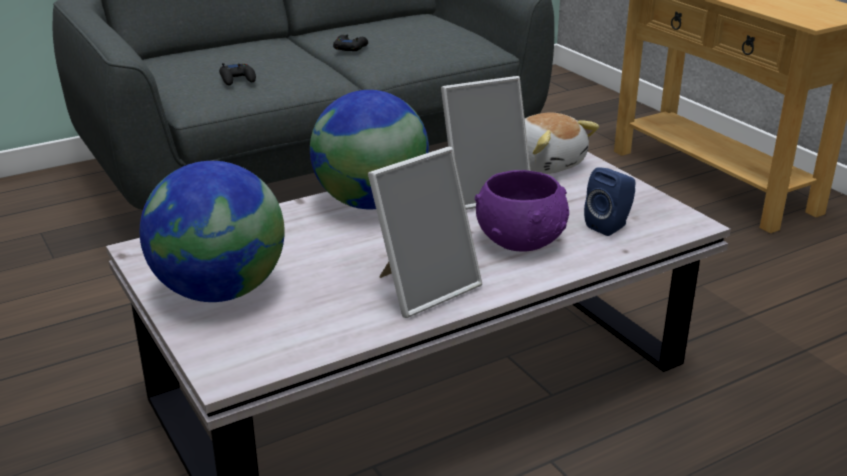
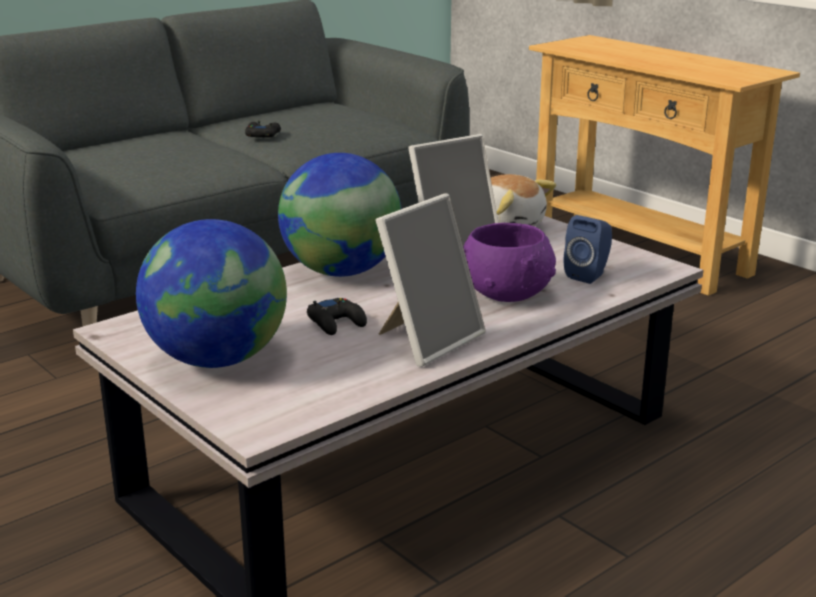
camera: 10 degrees left, 5 degrees down
(237, 79) = (154, 168): black game controller -> black game controller (336, 322)

